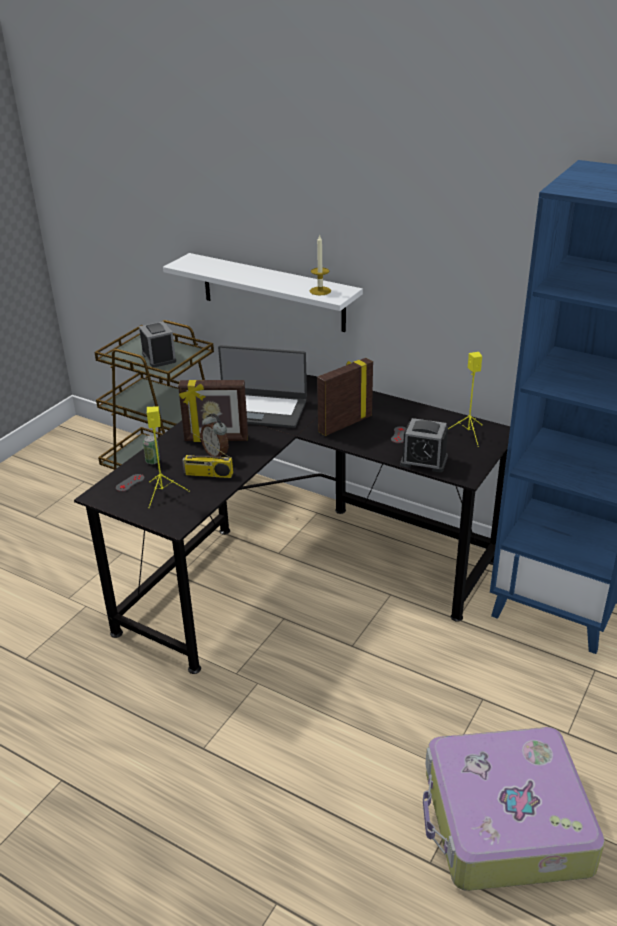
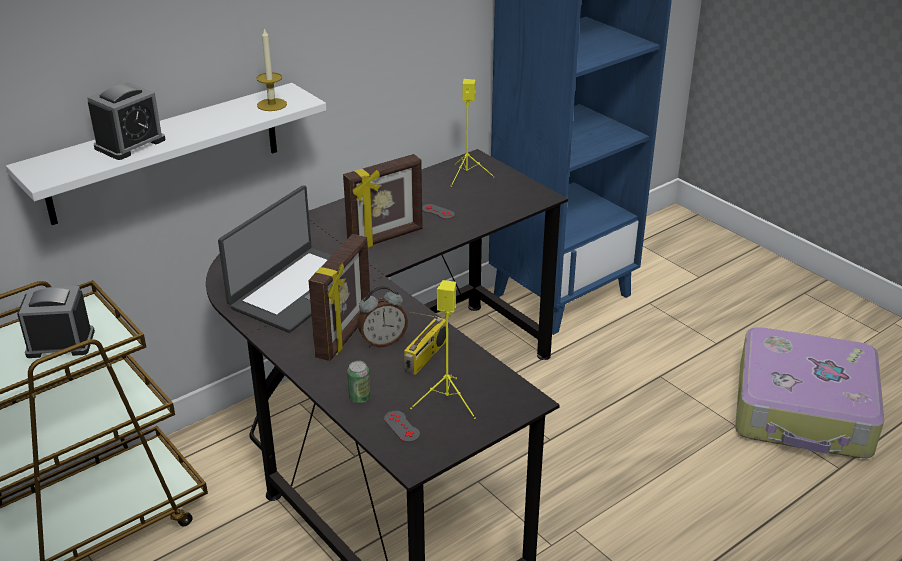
camera: 70 degrees left, 0 degrees up
(344, 424) = (386, 238): picture frame -> picture frame turned 105 degrees counterclockwise
(424, 461) = (499, 211): alarm clock -> alarm clock (130, 144)

